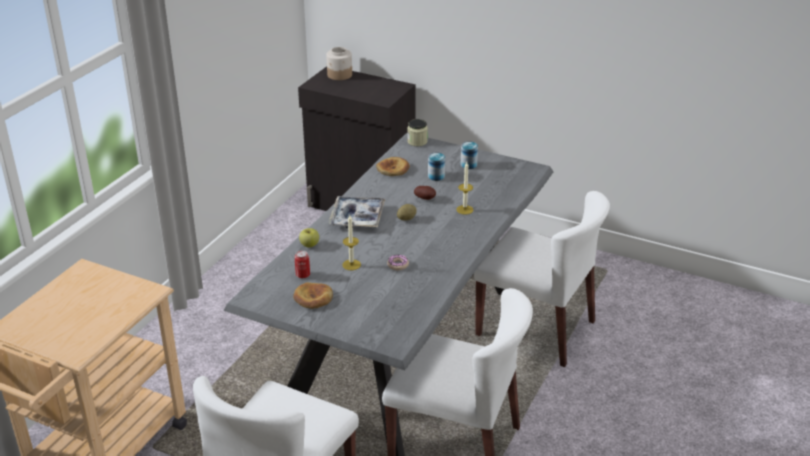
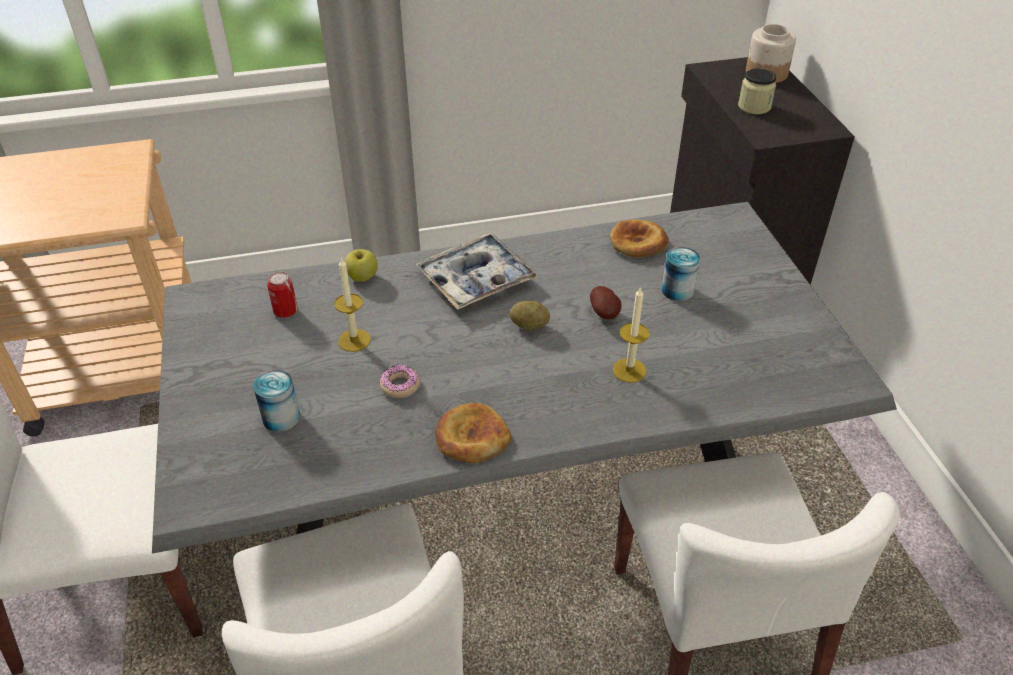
camera: 50 degrees right, 10 degrees up
(313, 298) = (238, 351): bread -> bread (471, 437)
(417, 142) = (738, 223): jar -> jar (754, 106)
(468, 165) = (755, 304): can -> can (281, 417)

